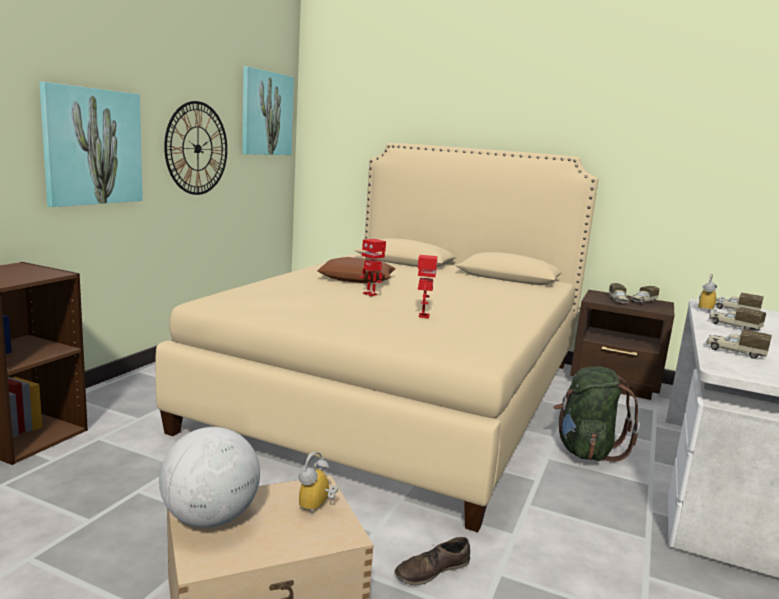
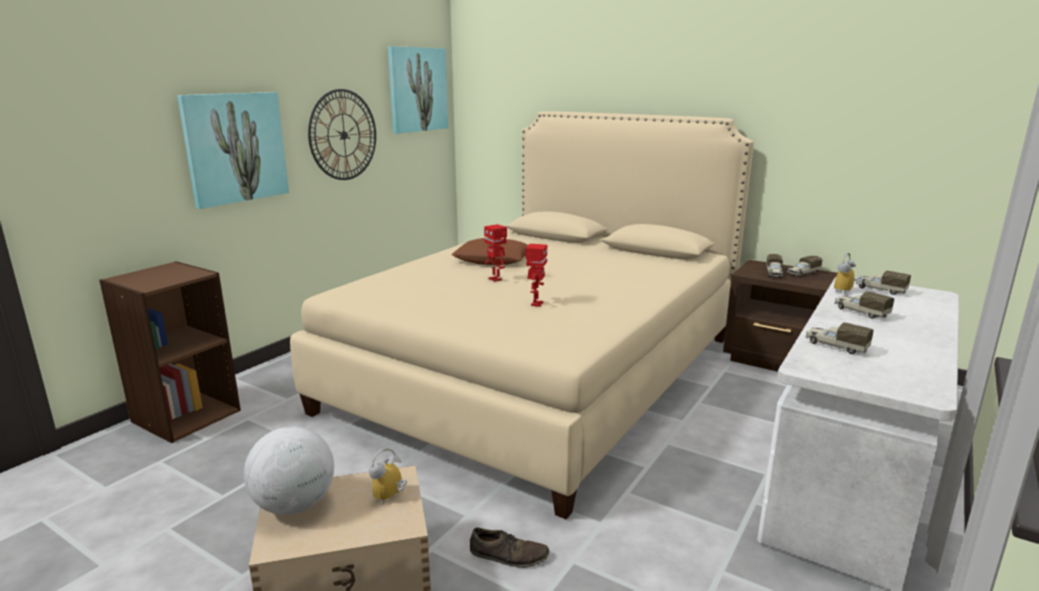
camera: 10 degrees right, 5 degrees up
(432, 570) = (509, 555): brown shoe -> brown shoe turned 150 degrees counterclockwise
(585, 450) = (711, 436): green backpack -> none

